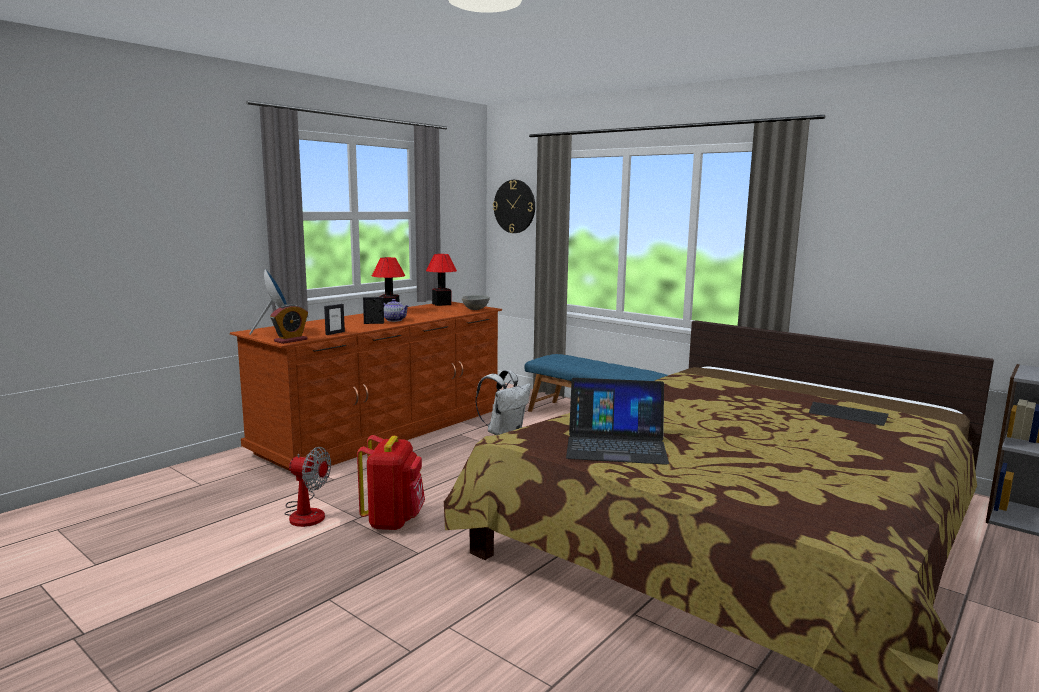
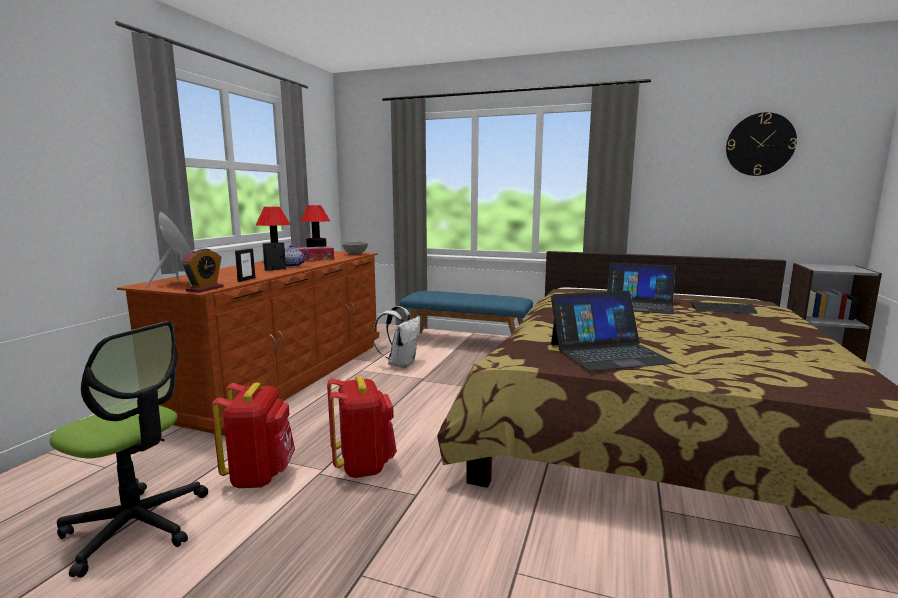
camera: 20 degrees left, 0 degrees up
(200, 531) = (136, 526): none -> office chair
(306, 513) = (260, 475): fan -> red backpack
(427, 313) = (315, 259): none -> tissue box
(514, 206) = (367, 164): wall clock -> wall clock (760, 144)
(746, 398) = (638, 305): none -> laptop

